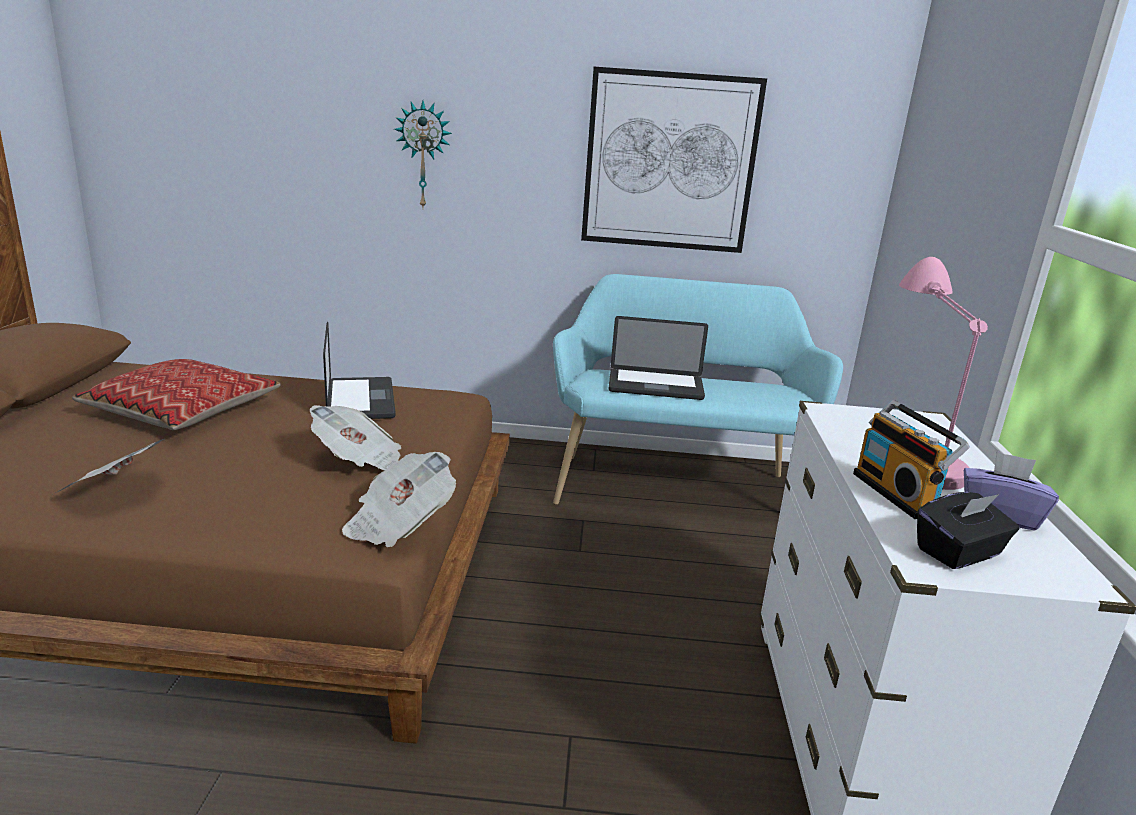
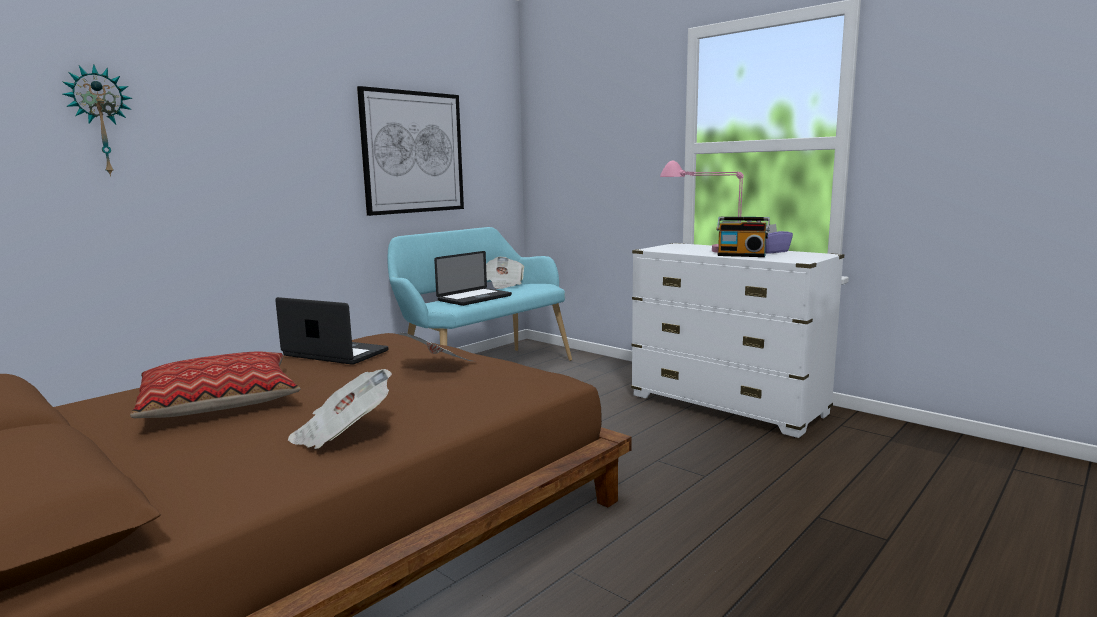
camera: 50 degrees left, 10 degrees down
(399, 524) = (544, 369): newspaper -> newspaper (503, 284)
(423, 155) = (234, 161): wall clock -> wall clock (100, 121)
(959, 553) = (794, 258): black tissue box -> none

